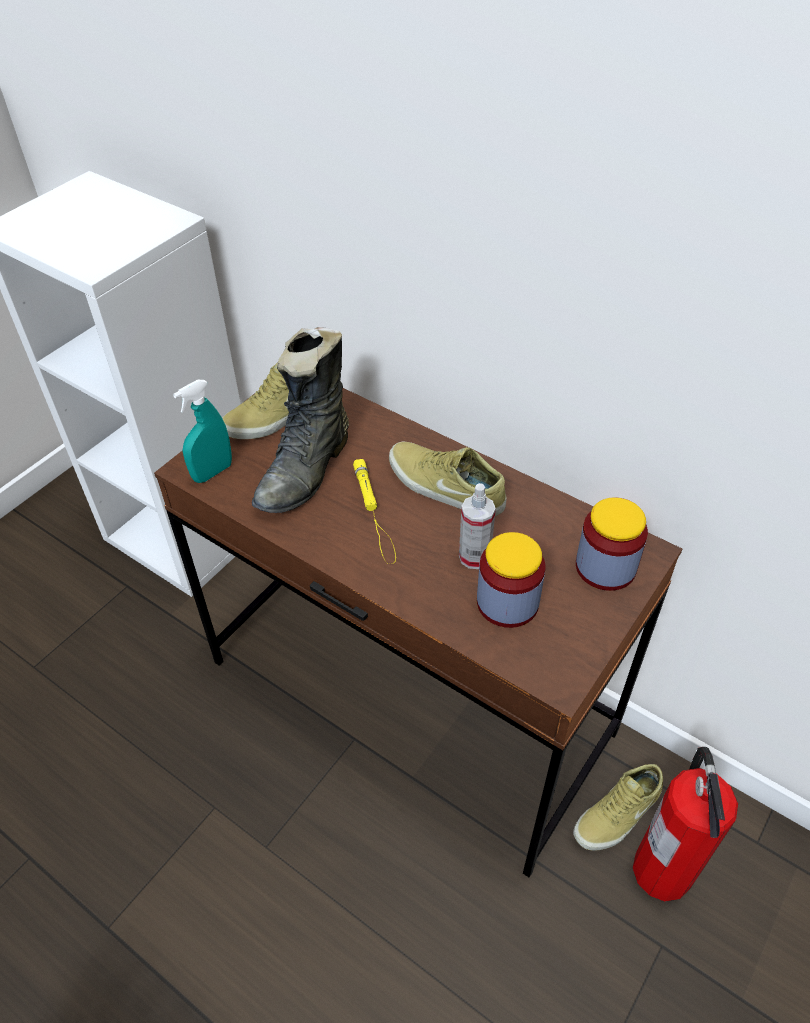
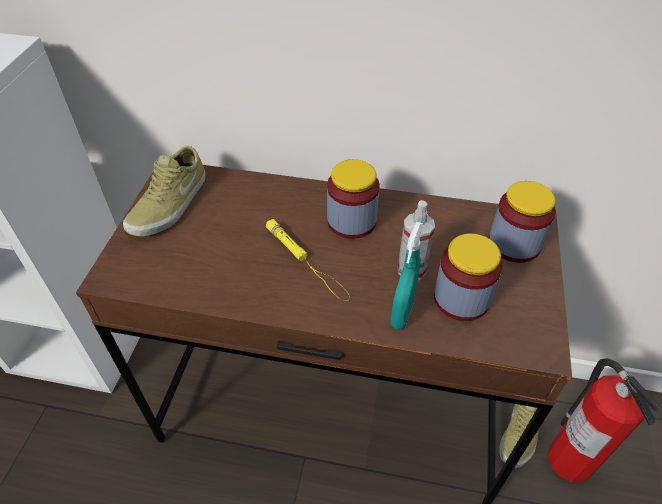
camera: 25 degrees left, 0 degrees up
(212, 472) = (136, 273): turquoise spray bottle -> turquoise spray bottle (402, 313)
(307, 470) = (226, 244): black boot -> none
(444, 487) = (351, 221): beige shoe -> jar

